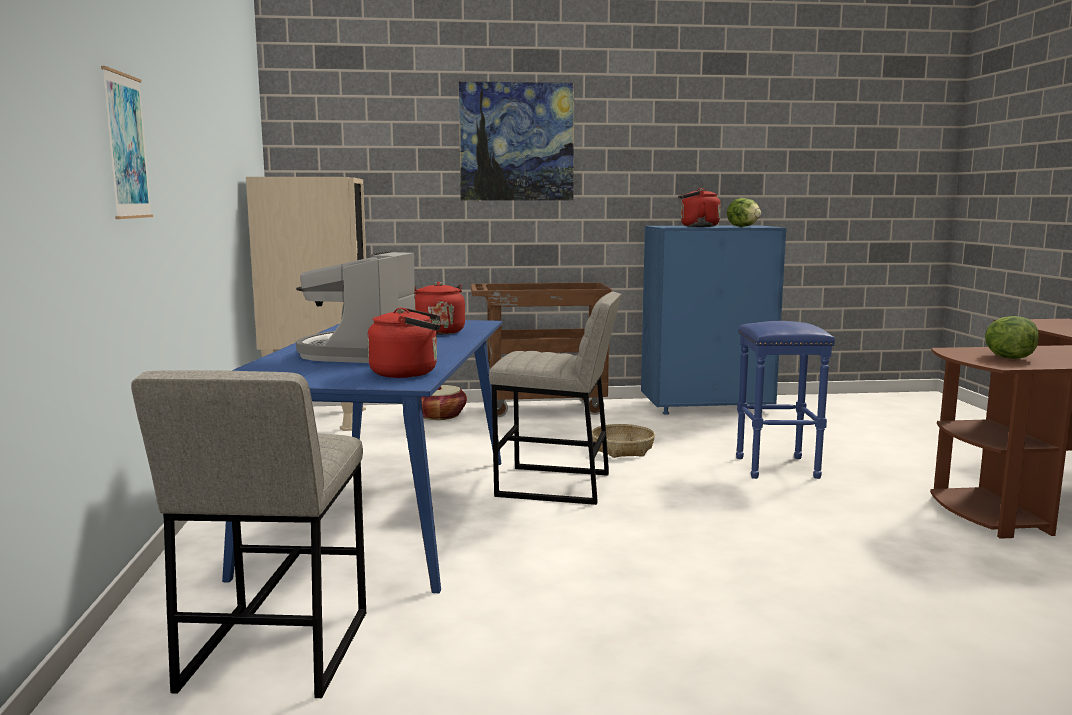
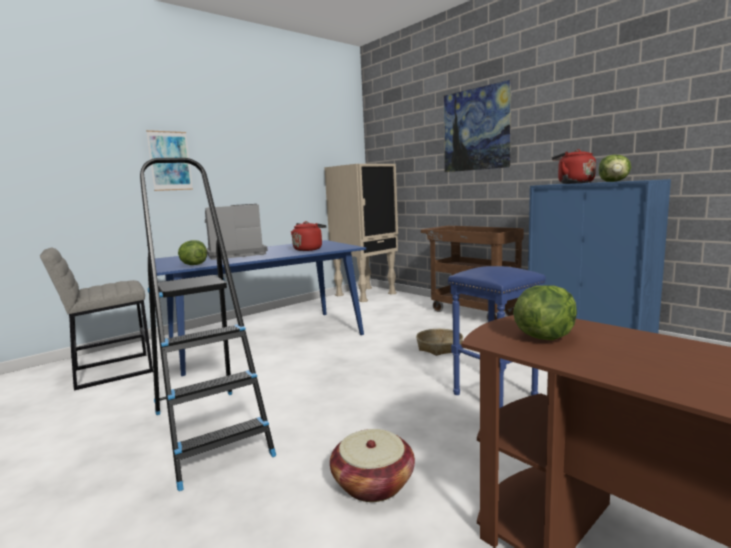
camera: 55 degrees right, 0 degrees up
(408, 373) = (193, 265): red kettle -> lettuce
(439, 416) = (414, 304): basket -> basket (373, 483)
(557, 485) = (349, 353): grey chair -> none
(695, 602) = (210, 432): none -> black step ladder

